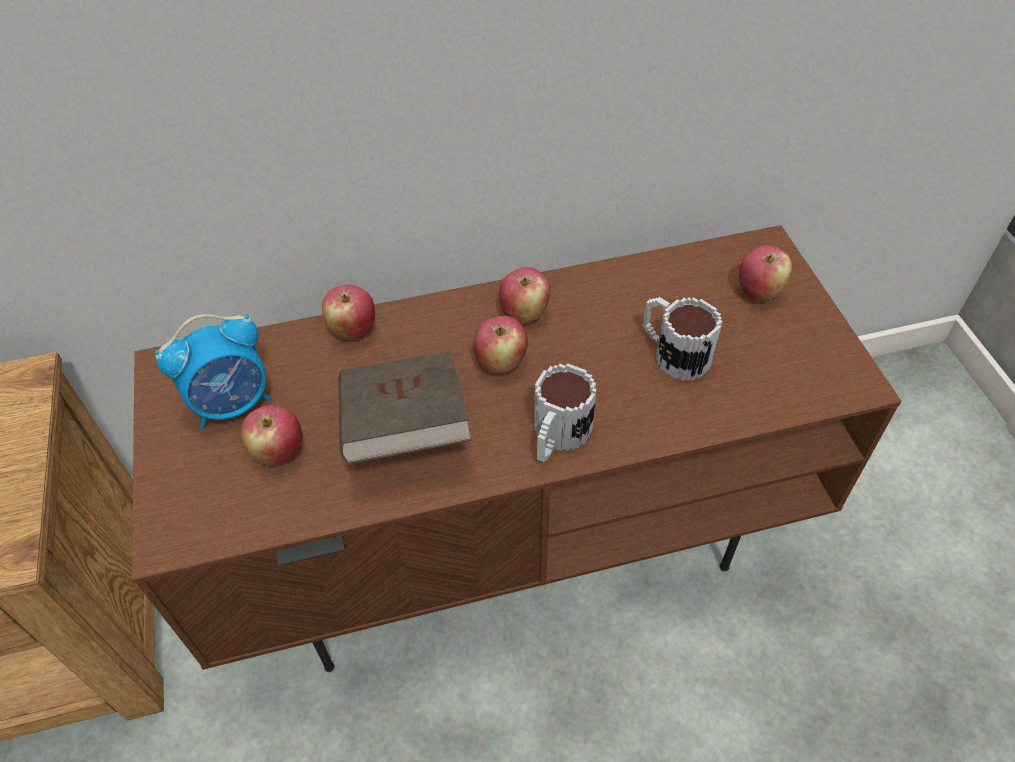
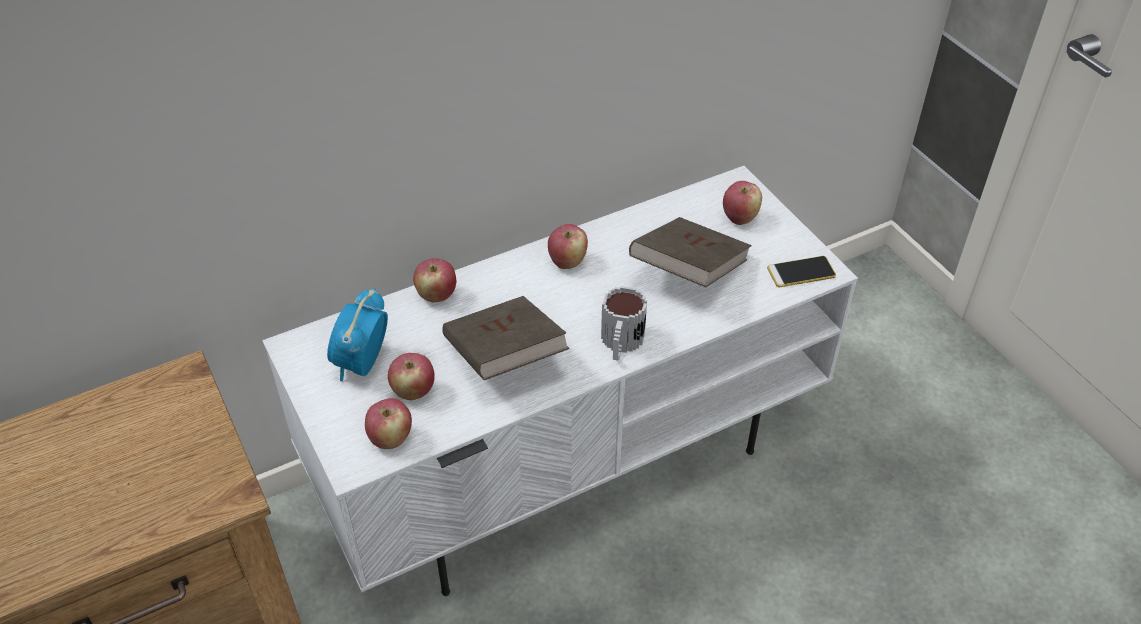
camera: 15 degrees left, 5 degrees down
(233, 403) = (362, 364): alarm clock -> alarm clock turned 150 degrees clockwise
(500, 363) = (561, 299): apple -> apple (390, 439)
(512, 533) = (569, 460): brown tv stand -> white tv stand
(673, 353) = (688, 271): mug -> brown book
(824, 380) = (801, 272): none -> phone

